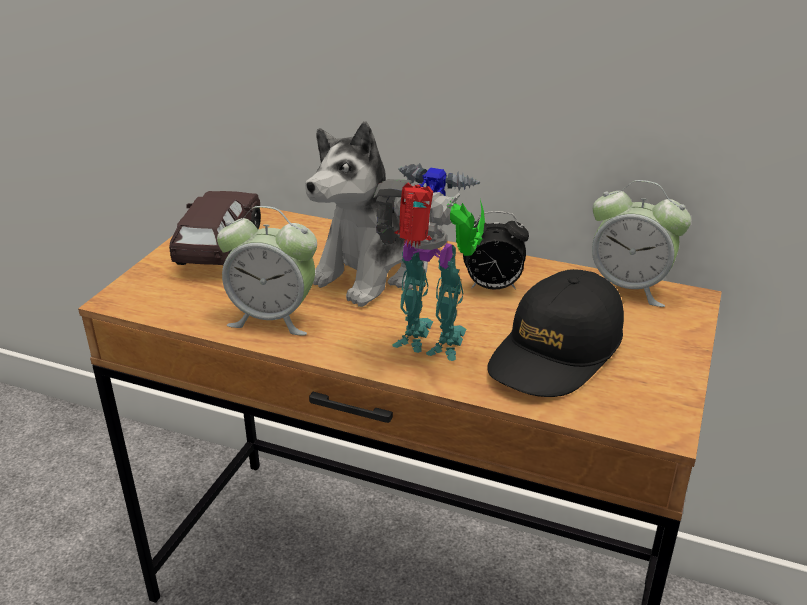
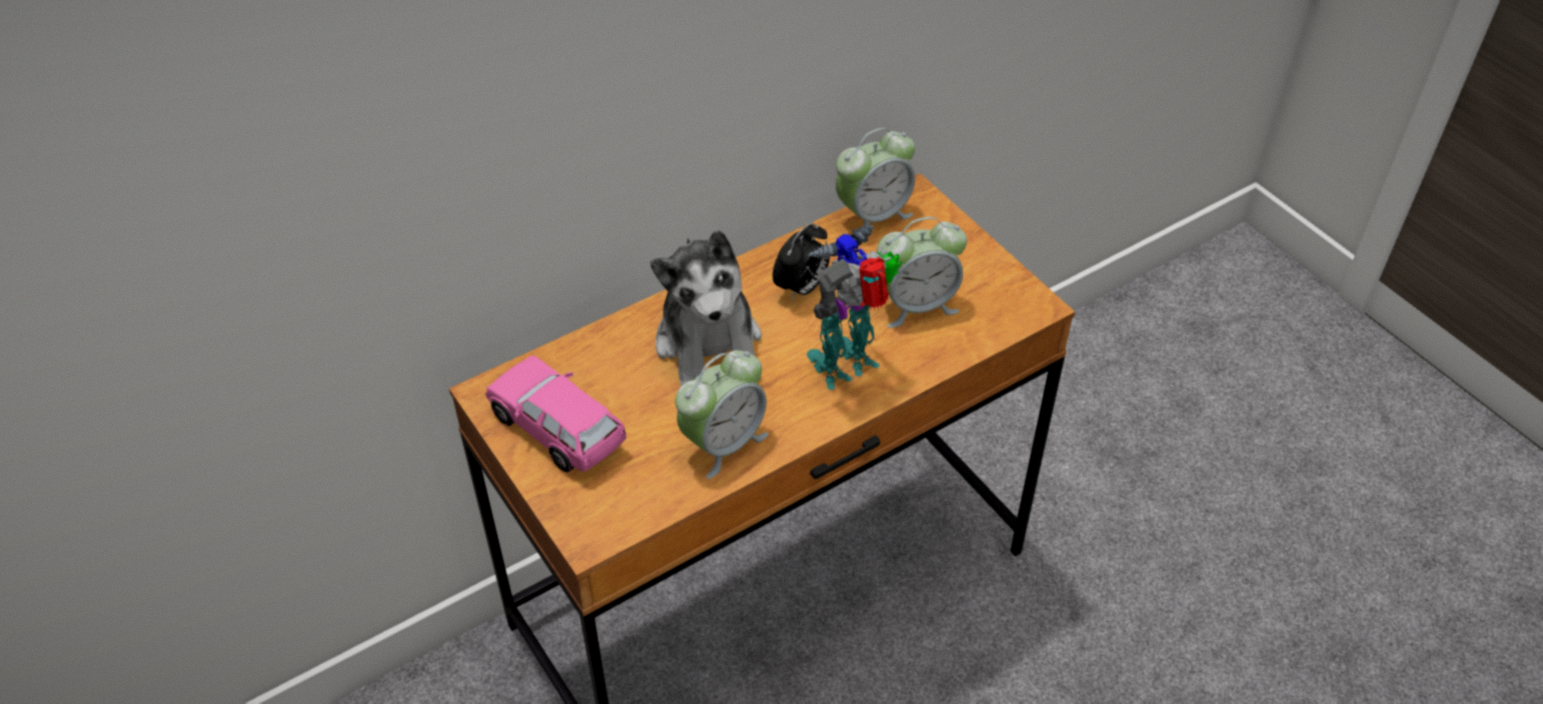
camera: 55 degrees left, 15 degrees up
(219, 247) = (558, 429): brown toy car -> pink toy car
(556, 352) = (916, 305): black cap -> alarm clock

